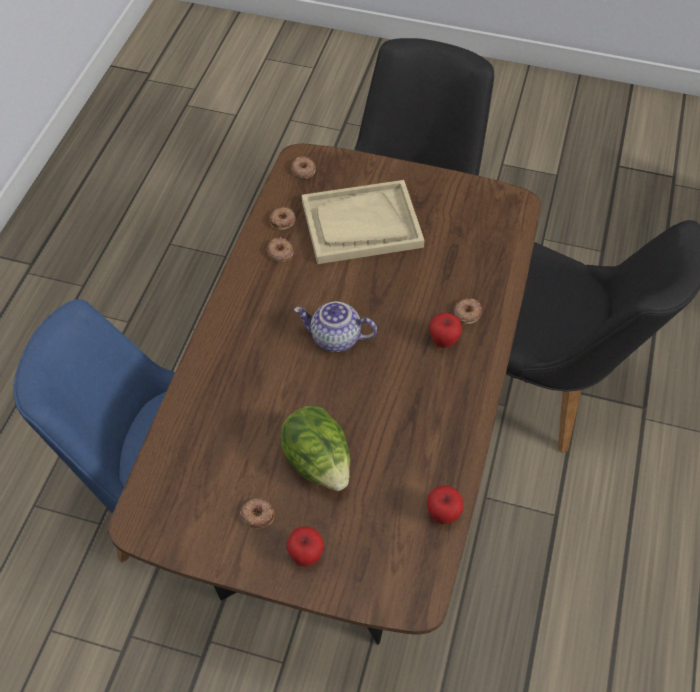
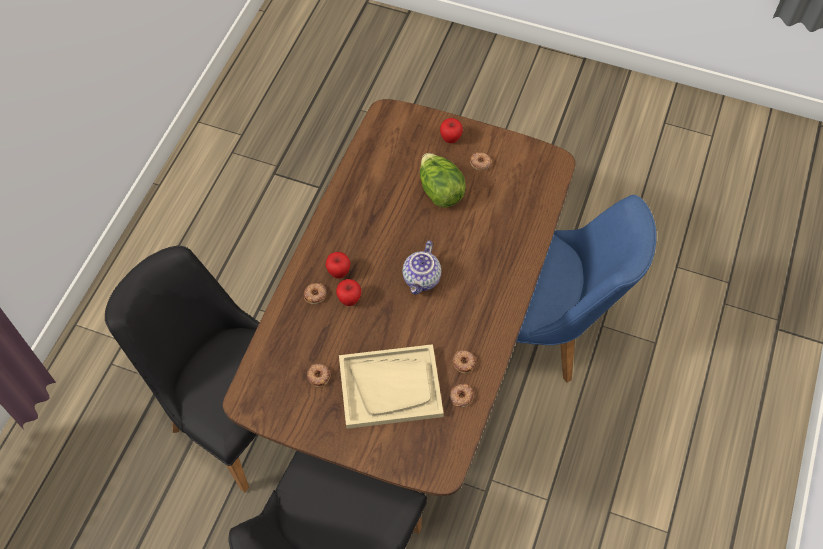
camera: 175 degrees left, 5 degrees up
(303, 170) = (440, 456): donut -> donut (319, 376)
(335, 339) = (422, 279): teapot -> teapot turned 90 degrees clockwise
(443, 514) = (362, 156): apple -> apple (349, 300)

